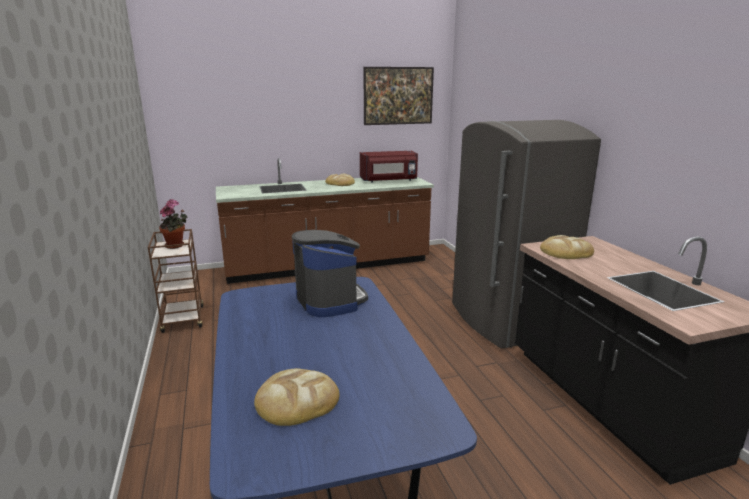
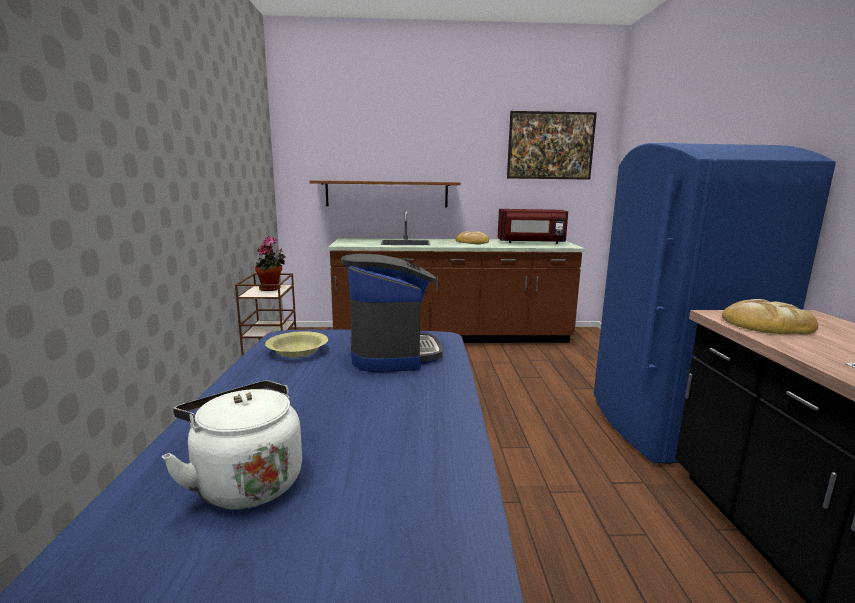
camera: 15 degrees right, 5 degrees down
(258, 143) = (387, 194): none -> brown shelf
(259, 308) = (297, 352): none -> yellow bowl
(296, 401) = (246, 481): bread -> white kettle
(505, 321) = (667, 427): grey fridge -> blue fridge

